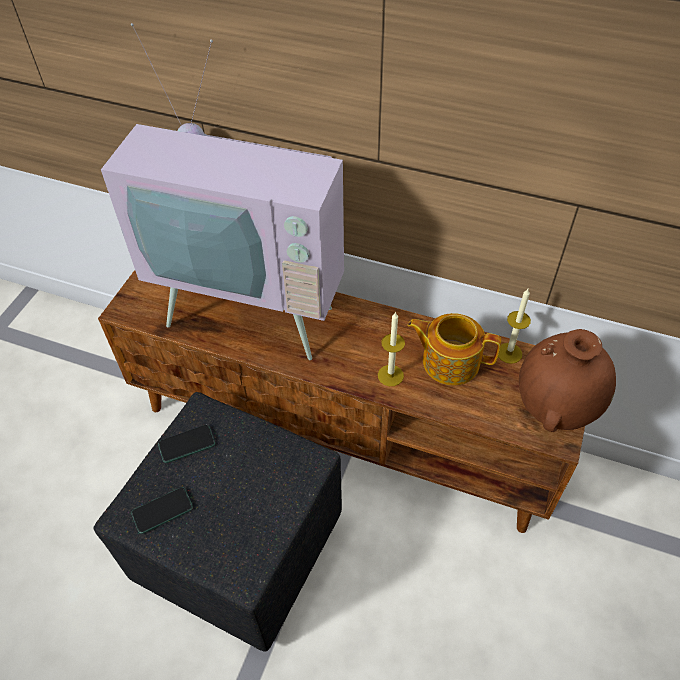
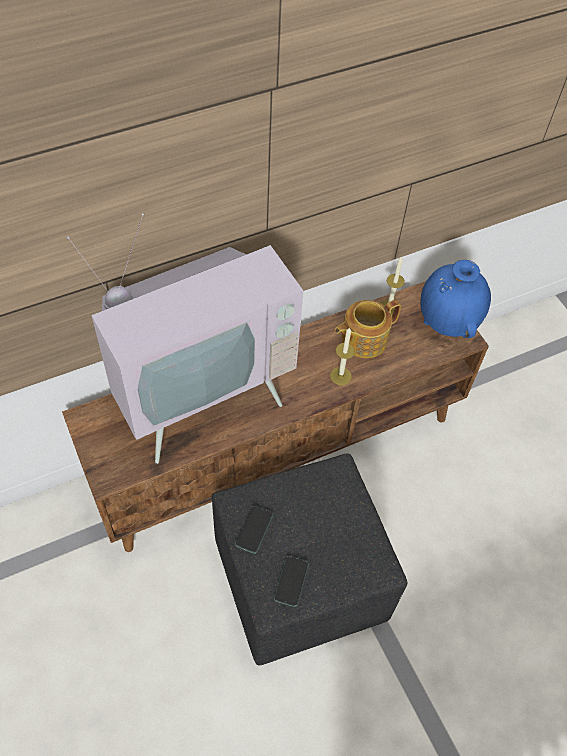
camera: 50 degrees left, 5 degrees up
(554, 410) = (447, 324): brown vase -> blue vase

